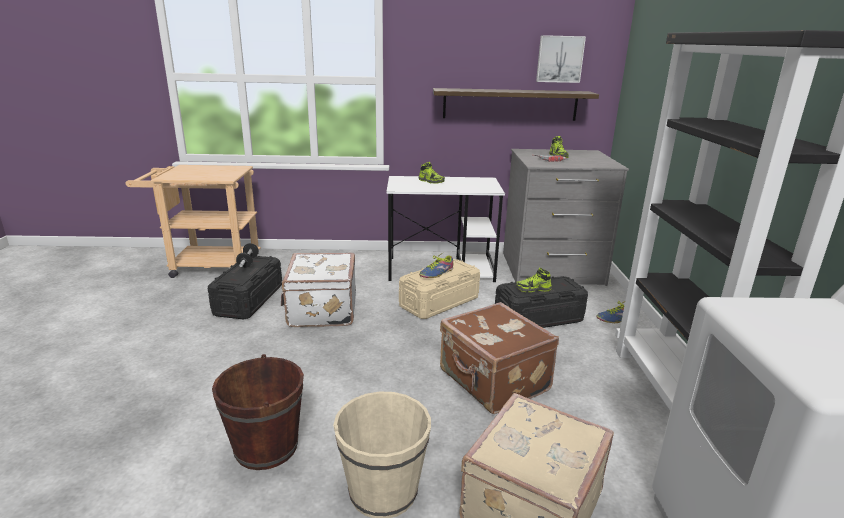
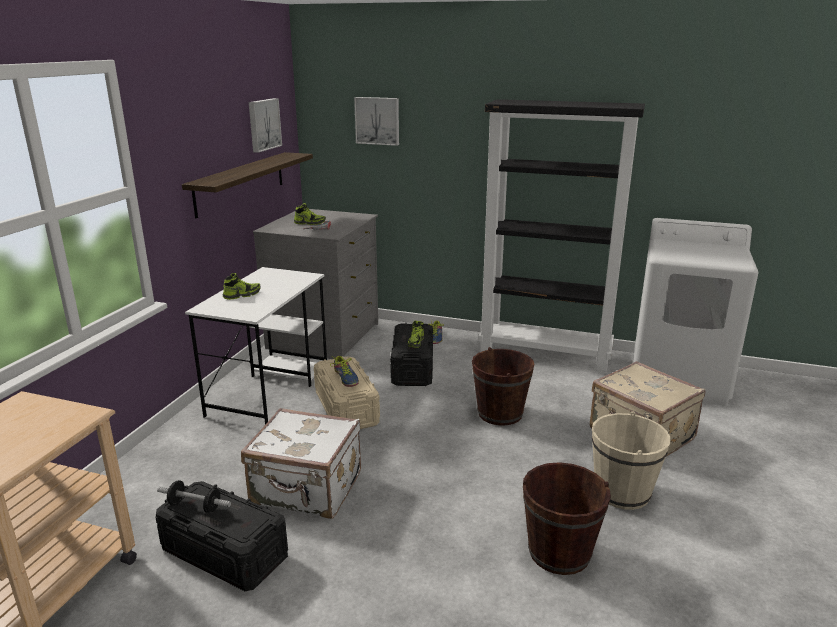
camera: 70 degrees left, 0 degrees up
(493, 381) = (500, 413): brown suitcase -> brown bucket
(661, 65) = (377, 120): none -> picture

